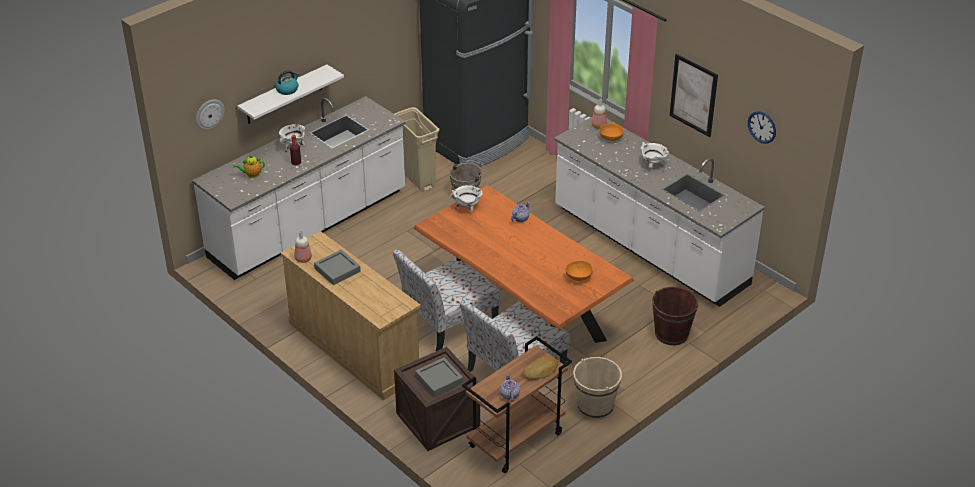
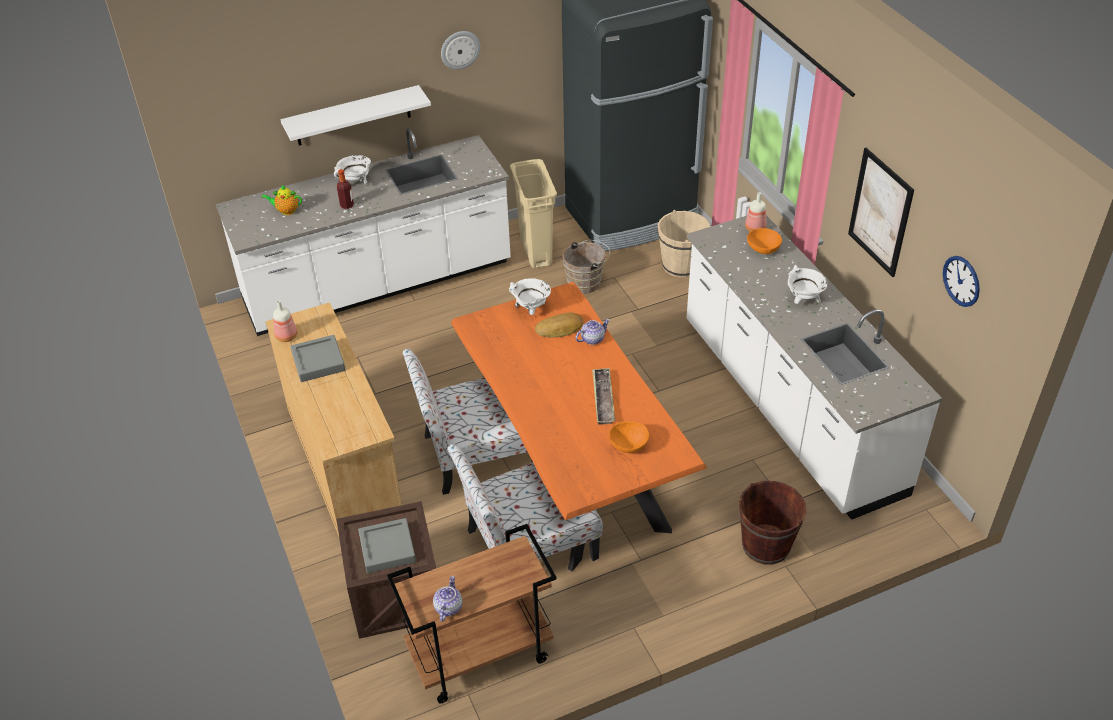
camera: 20 degrees right, 5 degrees up
(209, 114) = (237, 124): wall clock -> wall clock (460, 49)
(287, 89) = (351, 109): kettle -> none
(541, 371) = (511, 579): bread -> bread (560, 329)
(547, 253) = (603, 399): none -> tray
(595, 406) = (611, 631): beige bucket -> beige bucket (681, 265)

